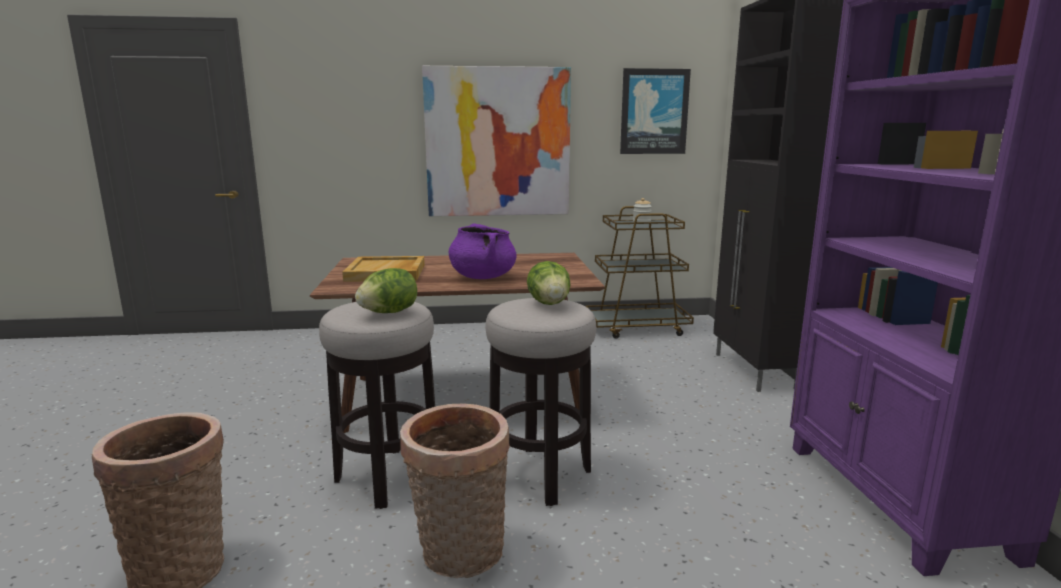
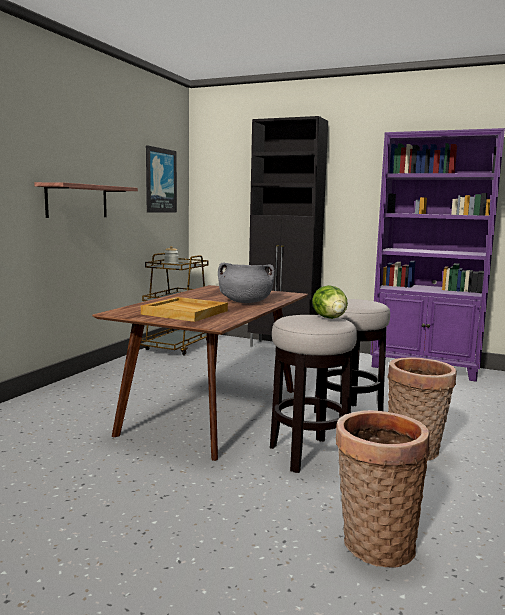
camera: 60 degrees left, 5 degrees down
(482, 277) = (245, 302): purple cooking pot -> grey cooking pot
(498, 142) = (77, 201): picture -> shelf
(549, 304) = (350, 300): lettuce -> none

